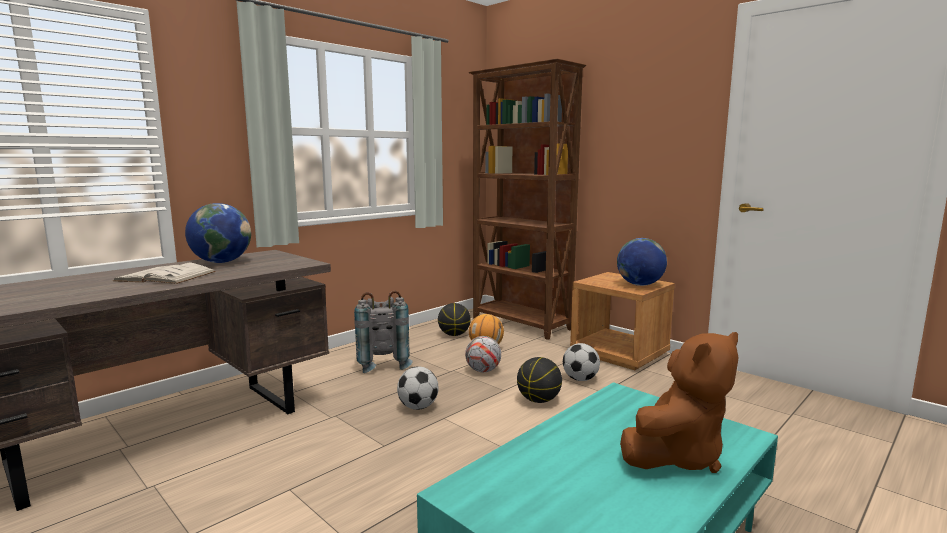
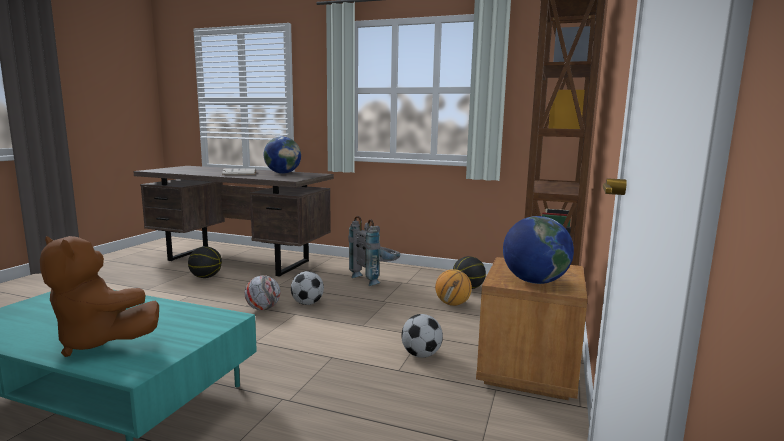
camera: 65 degrees right, 0 degrees up
(483, 370) = (396, 311): football -> football (263, 308)
(539, 400) = (352, 342): basketball -> basketball (206, 277)

